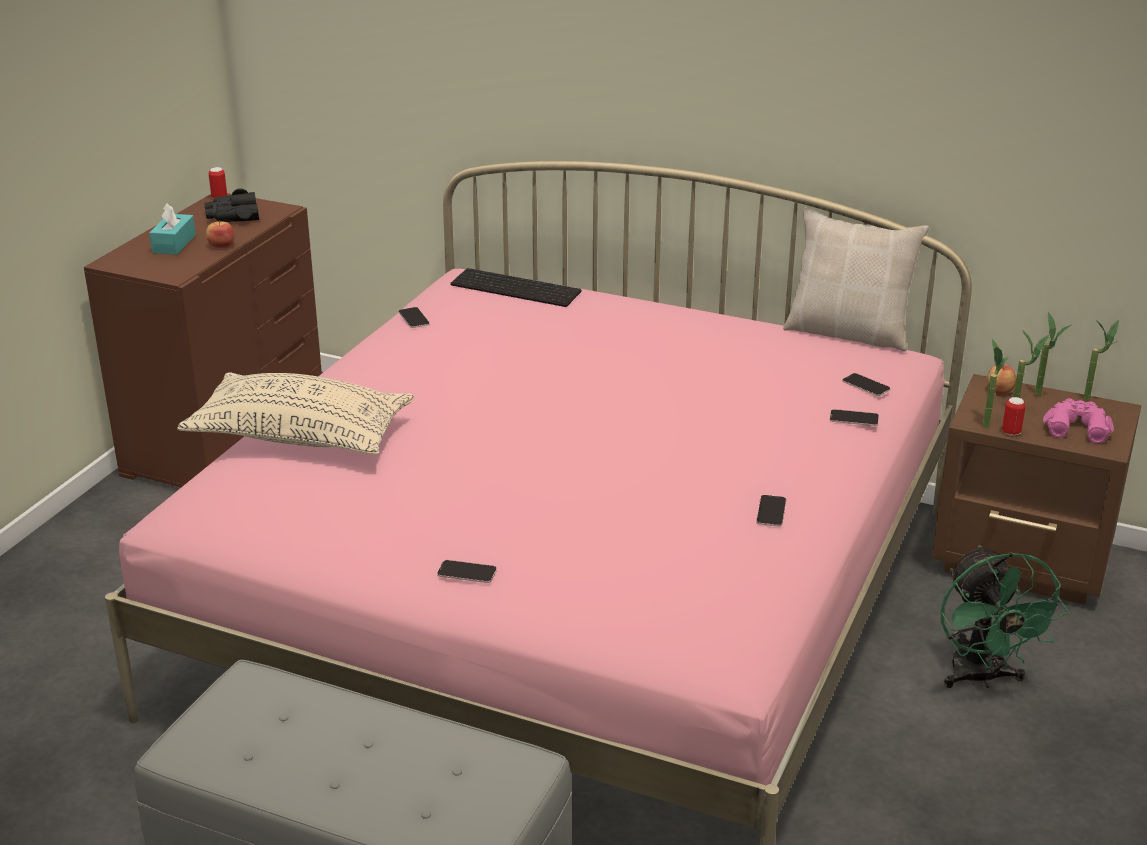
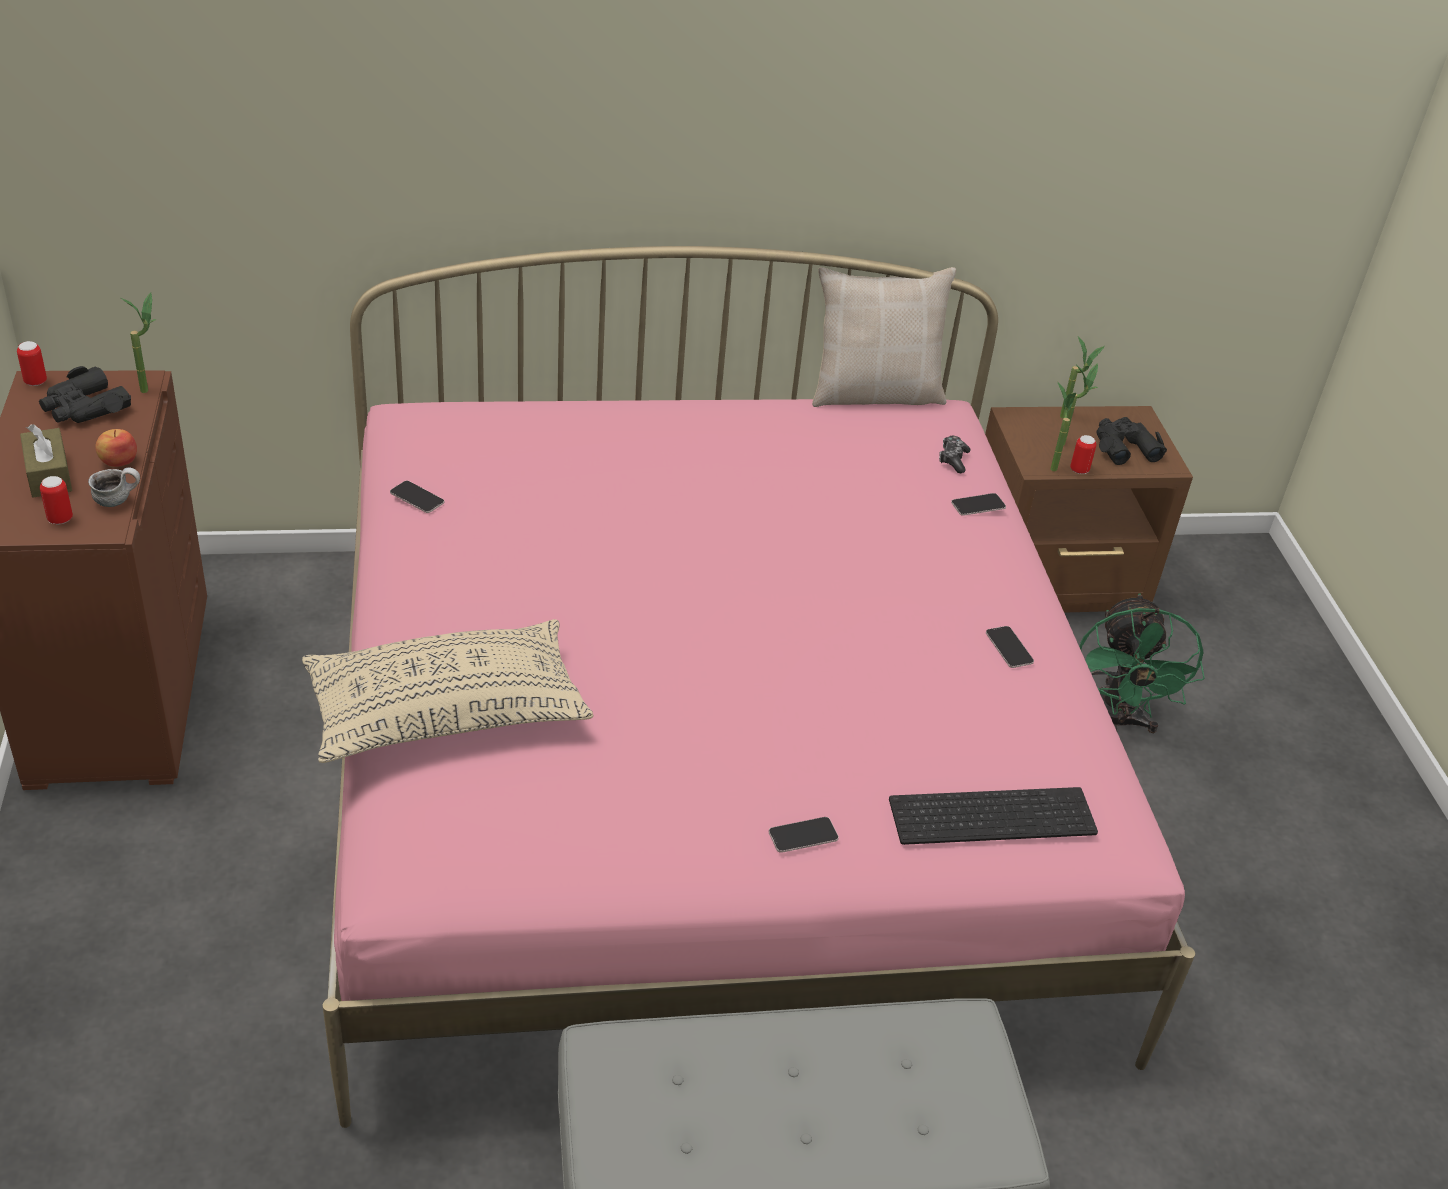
camera: 35 degrees left, 10 degrees up
(155, 266) = (60, 519): none -> can
(174, 244) = (48, 474): turquoise tissue box -> brown tissue box
(198, 264) = (118, 500): none -> mug
(518, 287) = (494, 420): keyboard -> keyboard (993, 813)
(866, 385) = (953, 459): phone -> game controller
(981, 678) = (1114, 721): green fan -> green fan turned 45 degrees clockwise
(999, 390) = (1029, 422): apple -> none
(1077, 426) = (1124, 447): pink binoculars -> black binoculars
(1092, 399) = (1110, 410): potted plant -> potted plant (152, 388)

